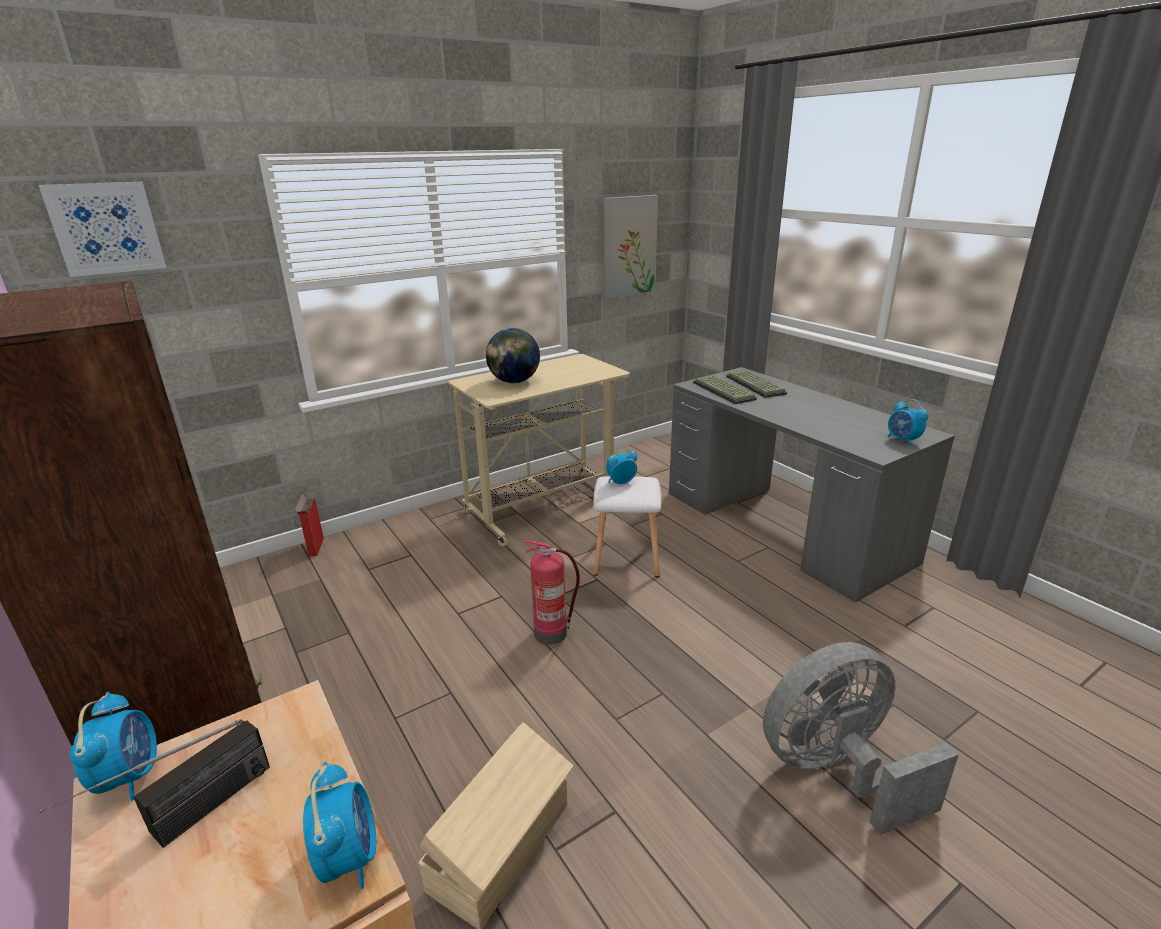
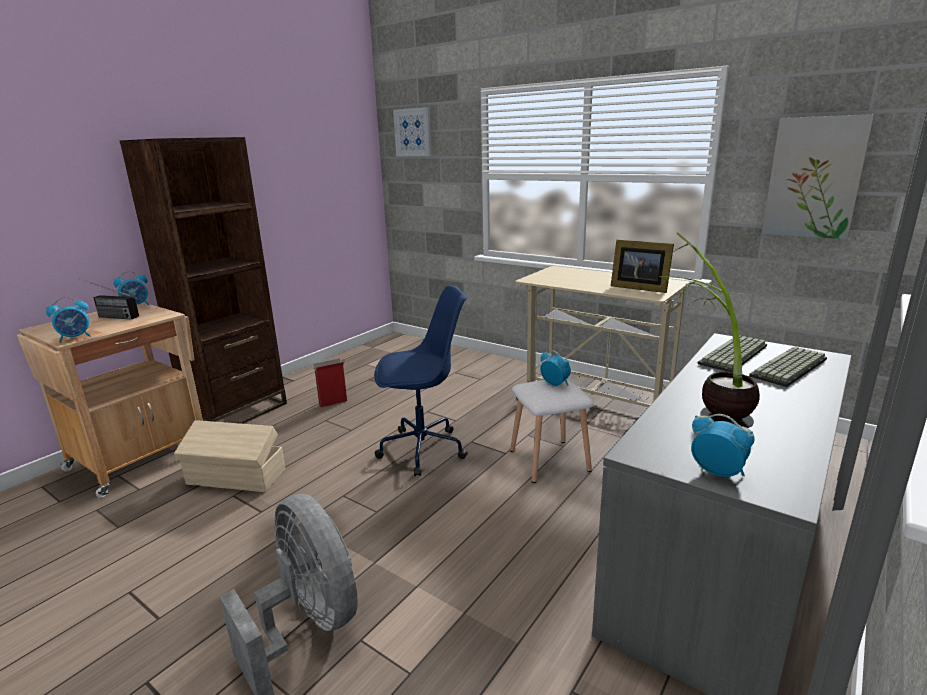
camera: 70 degrees right, 5 degrees down
(316, 547) = (465, 352): cardboard box -> cardboard box (332, 403)
(514, 382) = (575, 277): globe -> none
(552, 633) = (424, 449): fire extinguisher -> blue office chair
(581, 370) = (638, 287): none -> picture frame
(808, 420) = (705, 404): none -> potted plant
(902, 440) = (717, 472): alarm clock -> alarm clock turned 90 degrees clockwise

